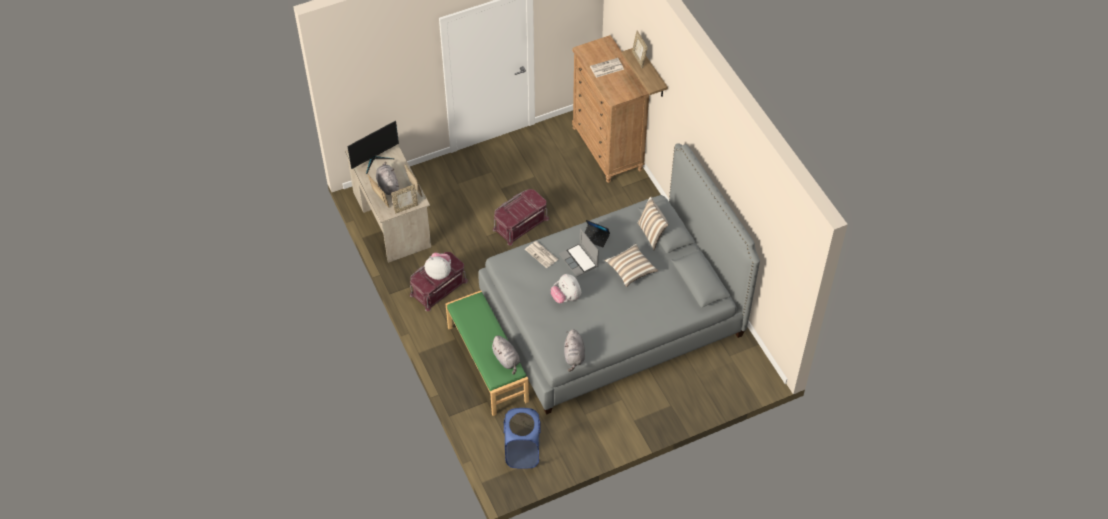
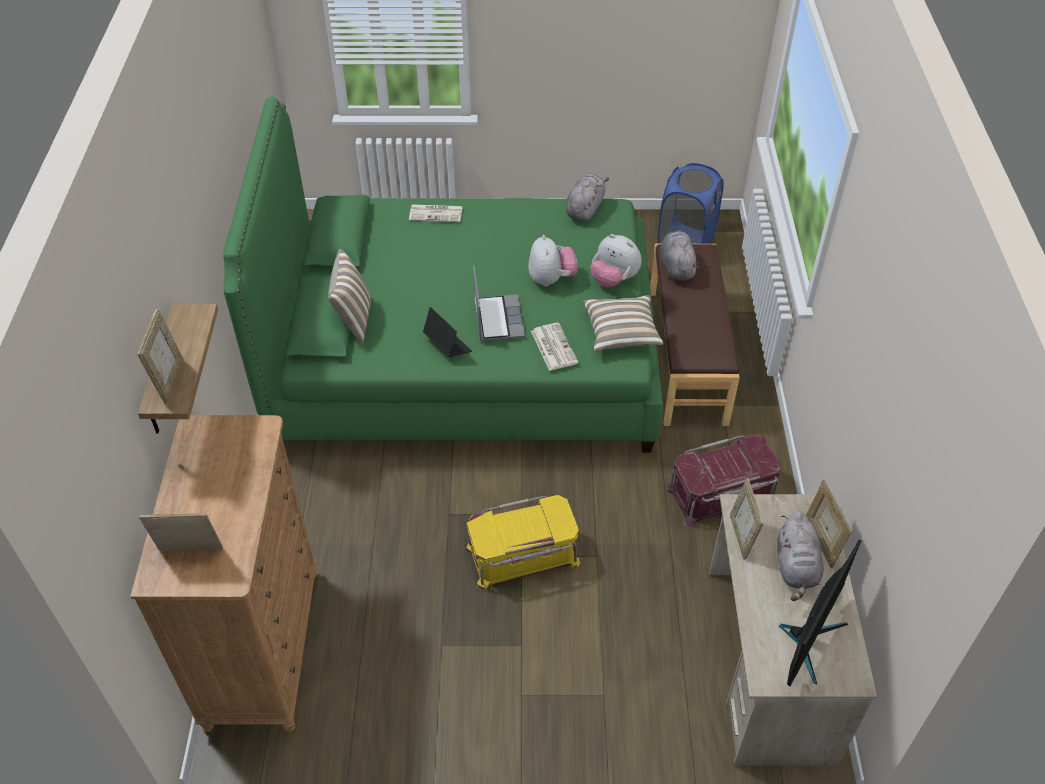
camera: 155 degrees left, 5 degrees down
(375, 160) = (809, 641): monitor -> monitor turned 135 degrees clockwise
(406, 208) = (771, 504): picture frame -> picture frame (190, 552)
(439, 272) = (723, 463): plush toy -> plush toy (613, 279)
(488, 363) = (685, 355): green bench -> brown bench
(520, 223) = (522, 556): red storage box -> yellow storage box
(606, 68) = (216, 506): newspaper -> newspaper (436, 213)
(612, 315) = (464, 356): grey bed -> green bed
(631, 270) = (427, 282): pillow -> pillow (621, 333)

